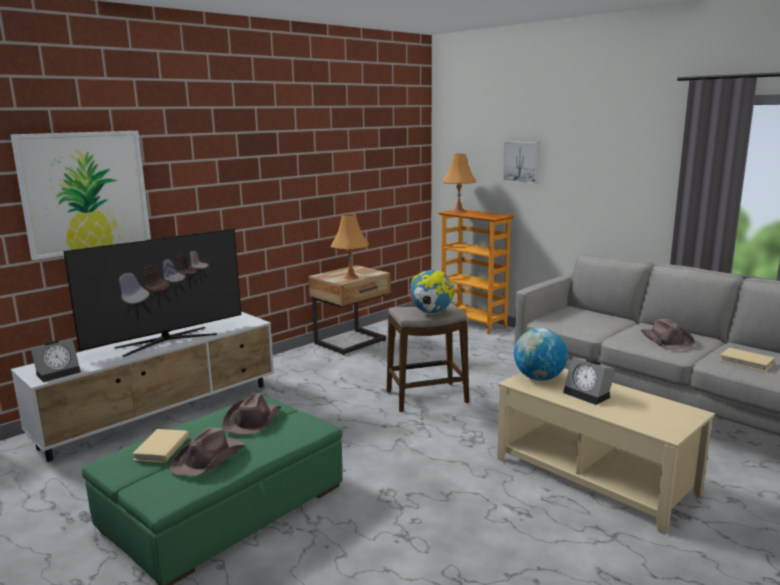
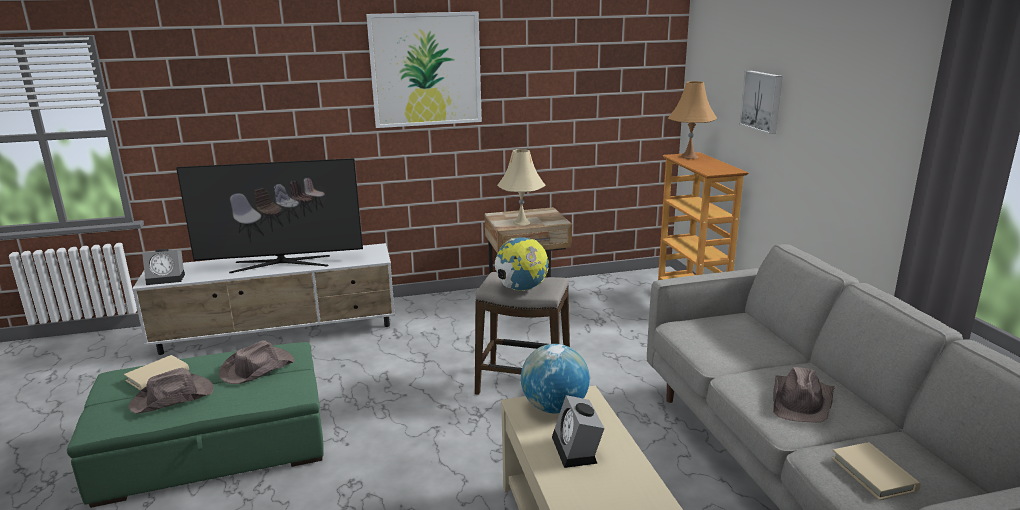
camera: 30 degrees right, 5 degrees up
(85, 192) = (228, 109): picture -> picture (426, 69)
(350, 277) = (521, 222): orange table lamp -> beige table lamp

